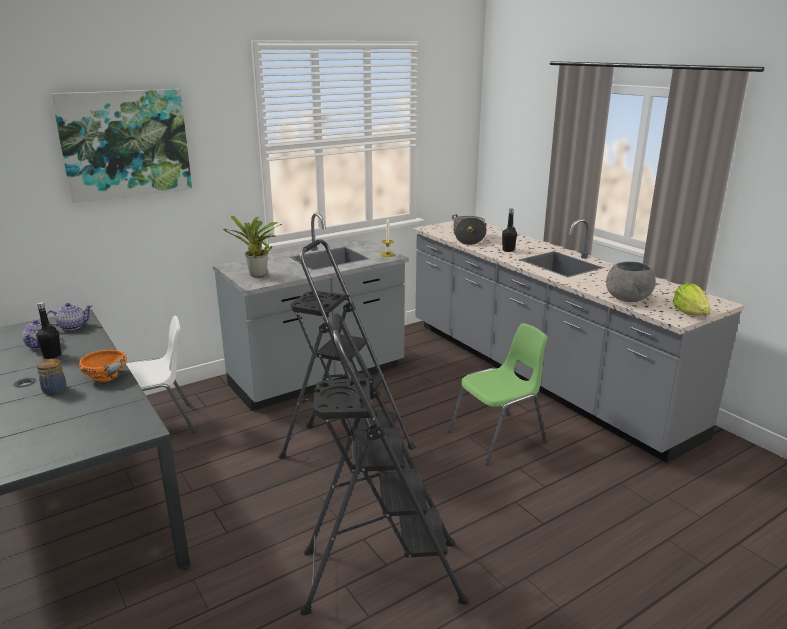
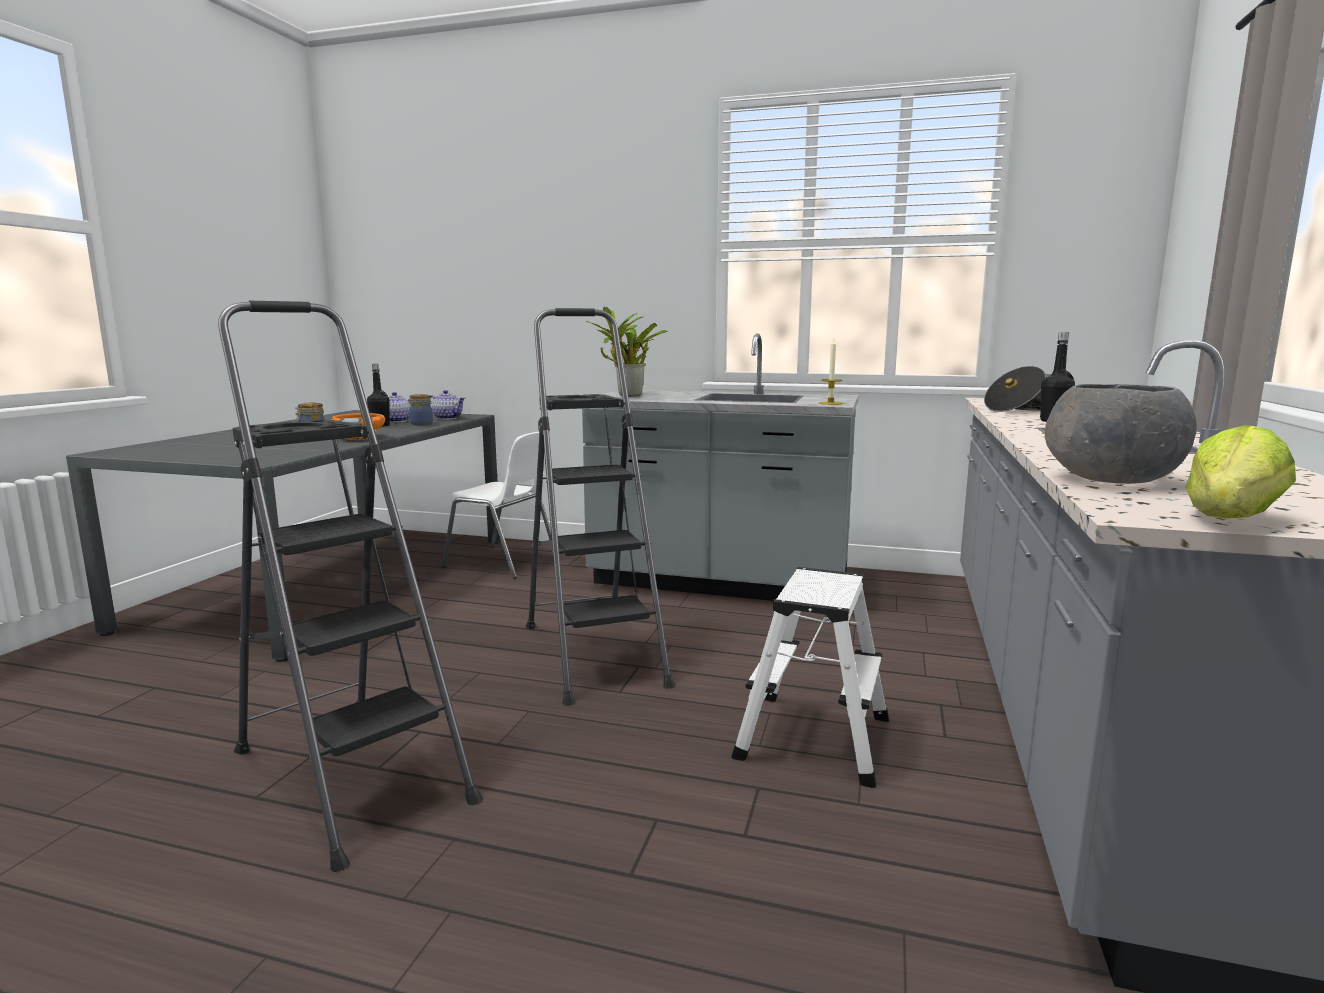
camera: 50 degrees right, 10 degrees down
(83, 341) = (422, 424): none -> jar
(125, 144) = (557, 232): picture -> none
(499, 437) = (813, 738): green chair -> white step ladder

